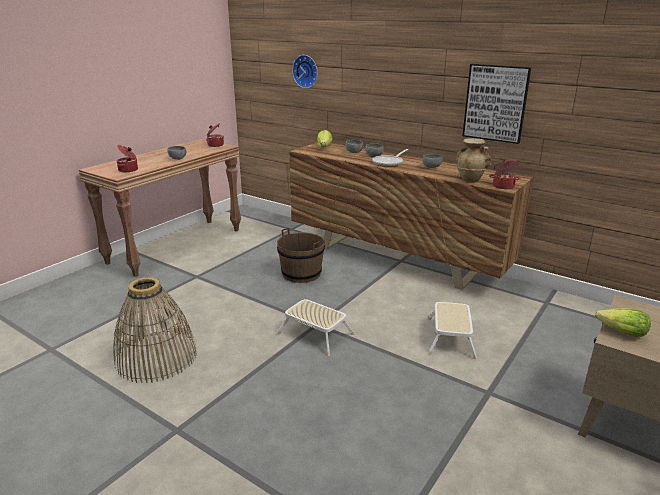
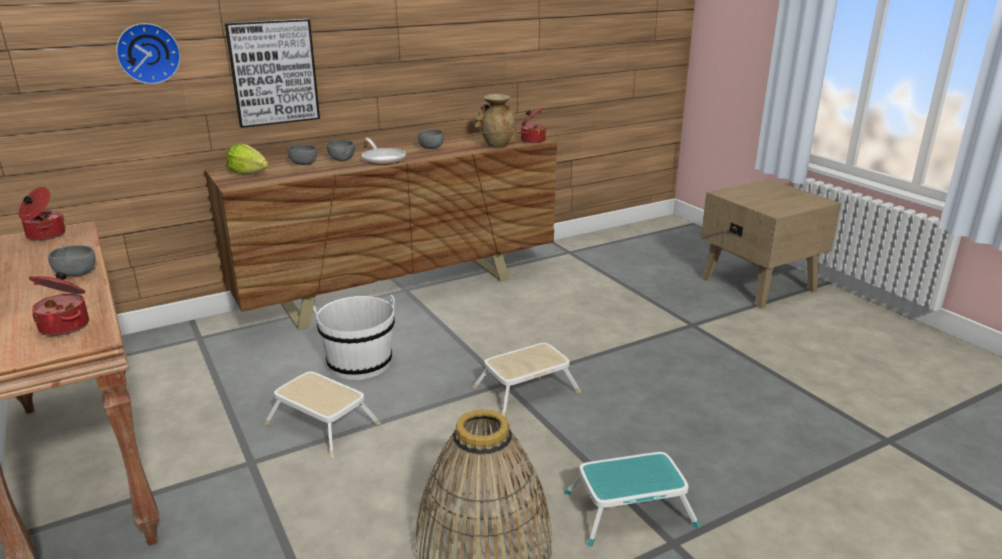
camera: 65 degrees left, 0 degrees up
(204, 404) = (630, 510): none -> turquoise step ladder
(301, 273) = (359, 363): brown bucket -> white bucket
(451, 337) = (594, 313): beige step ladder -> beige step ladder (322, 423)
(495, 103) = (466, 51): picture -> picture (273, 72)
(622, 332) = (765, 207): lettuce -> none

